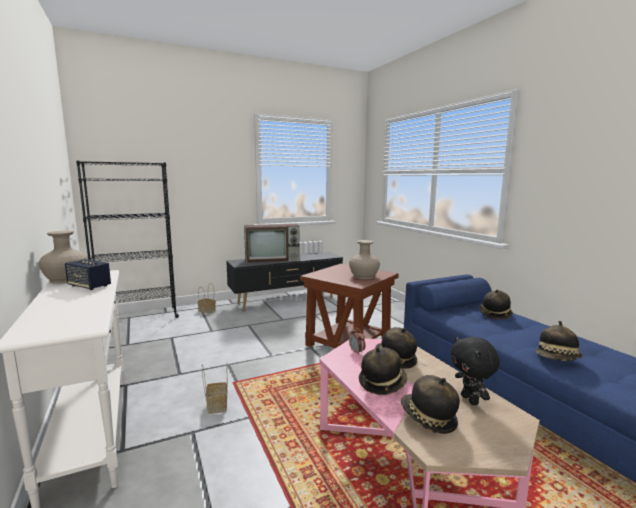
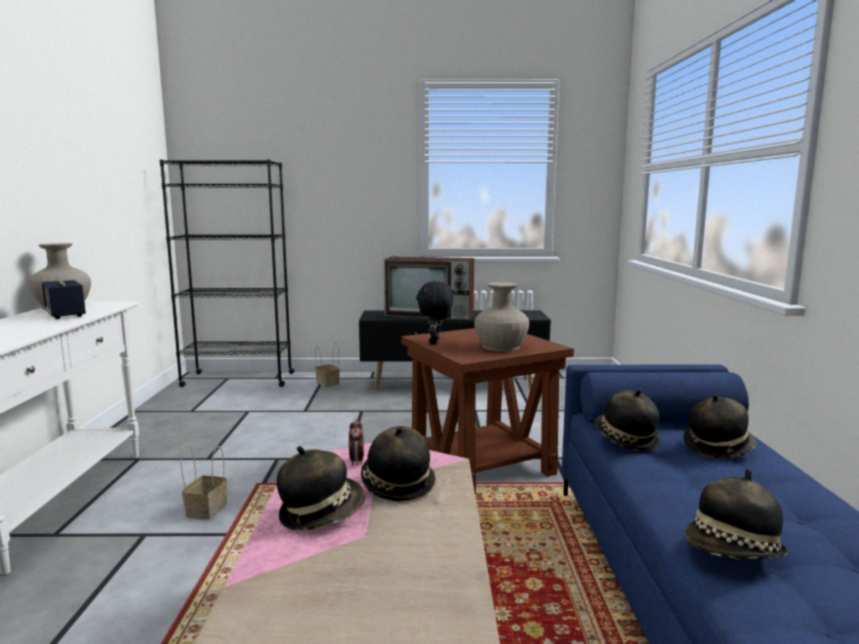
camera: 25 degrees right, 0 degrees up
(428, 419) = (303, 583): hat -> hat (625, 439)
(470, 400) = (422, 576): black plush toy -> black plush toy (435, 342)

